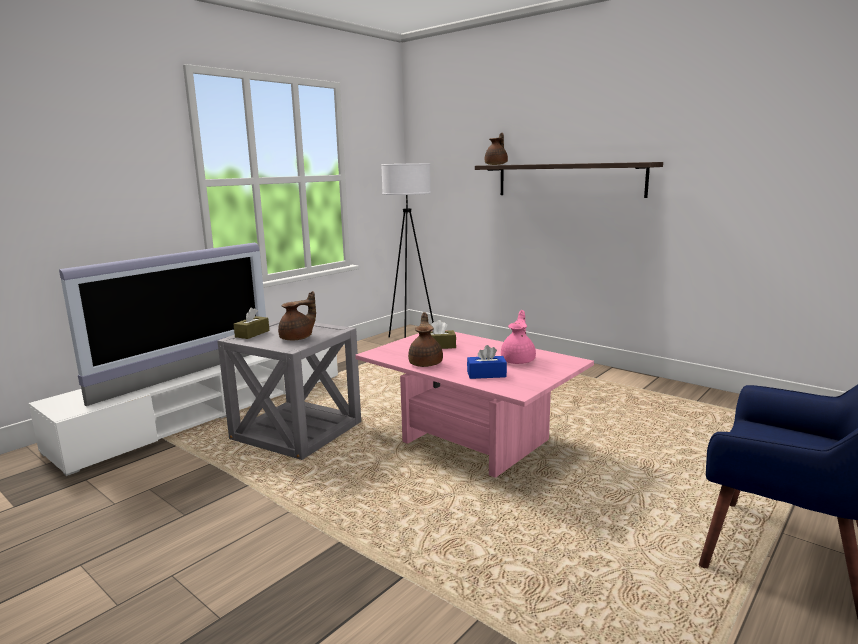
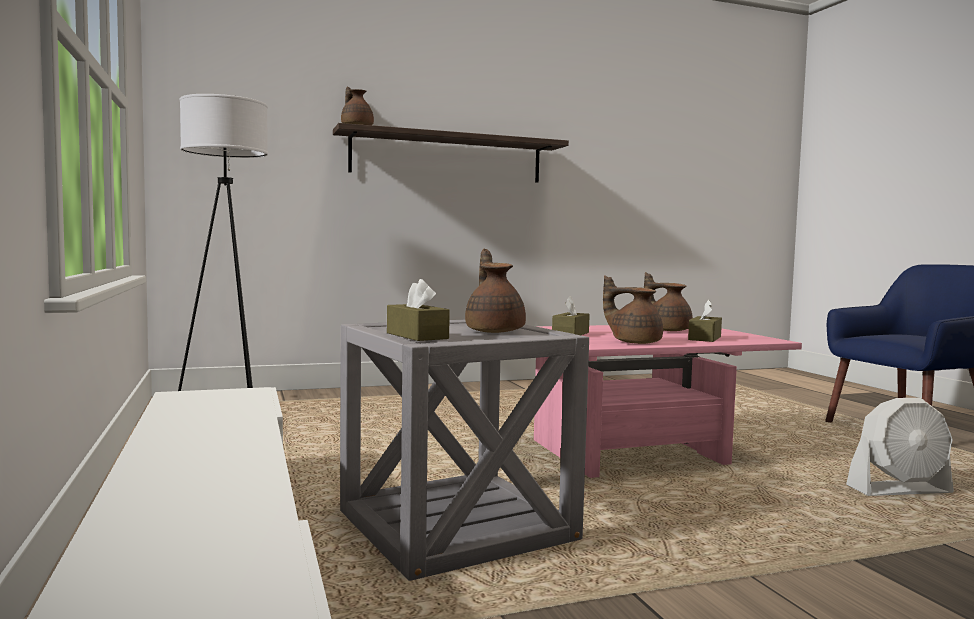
camera: 60 degrees left, 10 degrees down
(188, 374) = (239, 477): television -> none
(486, 374) = (704, 338): blue tissue box -> brown tissue box
(518, 360) = (668, 330): pink teapot -> brown teapot
(521, 554) = (899, 490): none -> white fan

